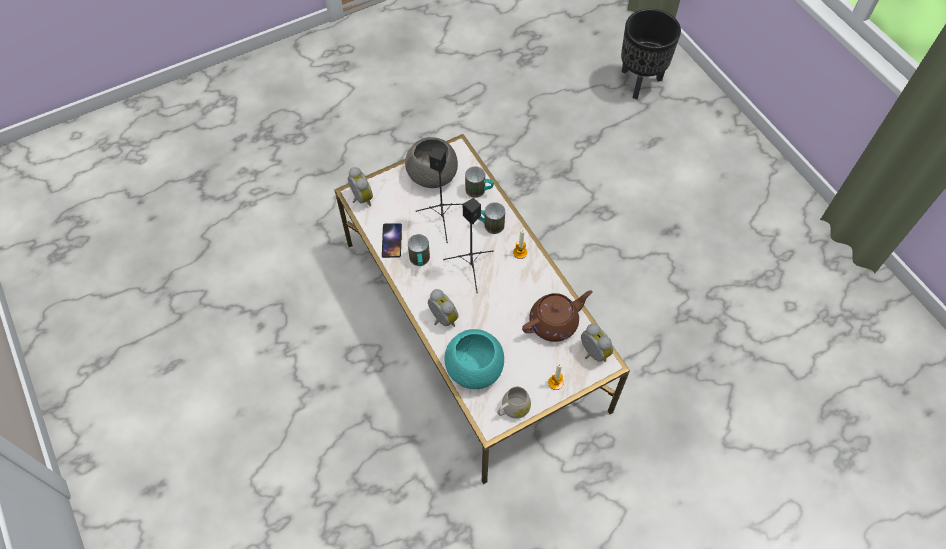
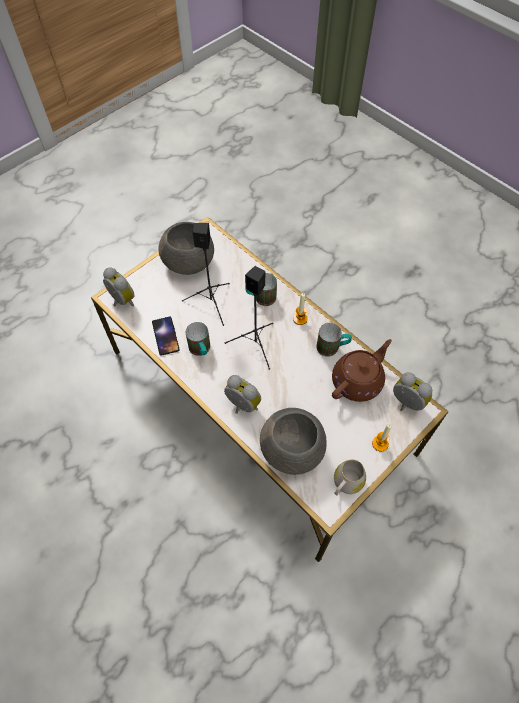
camera: 15 degrees left, 0 degrees up
(475, 369) = (292, 450): turquoise bowl -> grey bowl
(479, 191) = (240, 267): mug -> mug (332, 347)
(639, 83) = (342, 151): black planter -> none

